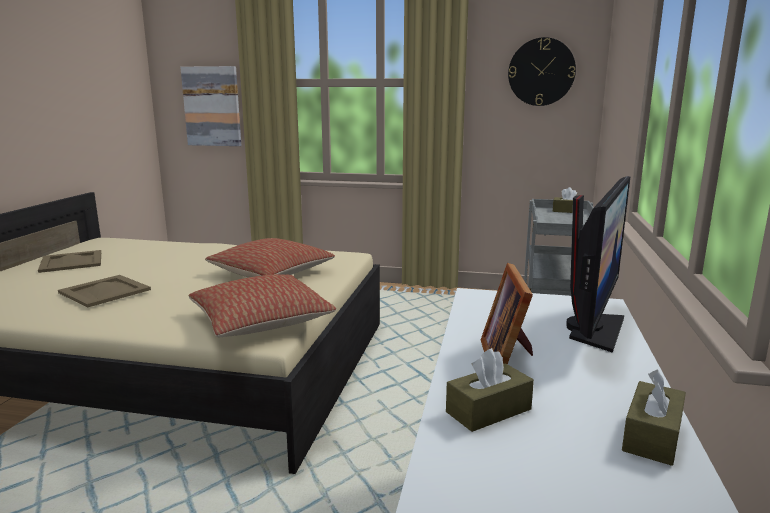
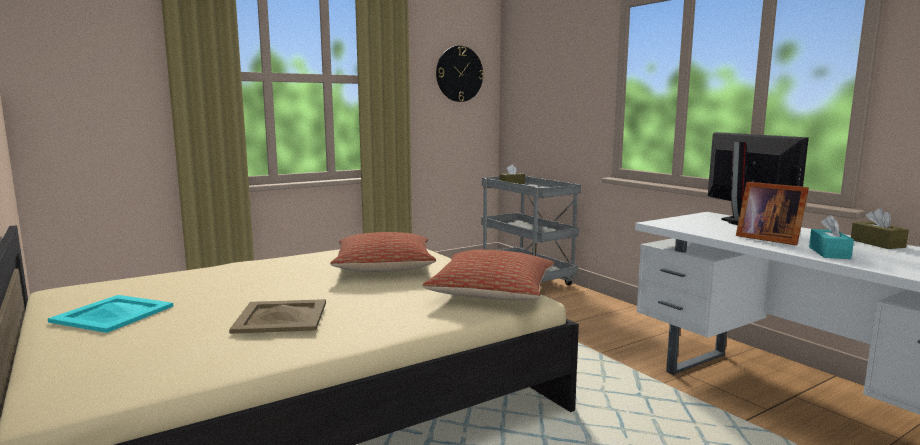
camera: 45 degrees left, 5 degrees down
(71, 261) = (112, 314): beige tray -> turquoise tray
(212, 106) = (112, 103): picture -> none
(488, 411) = (829, 253): brown tissue box -> turquoise tissue box

